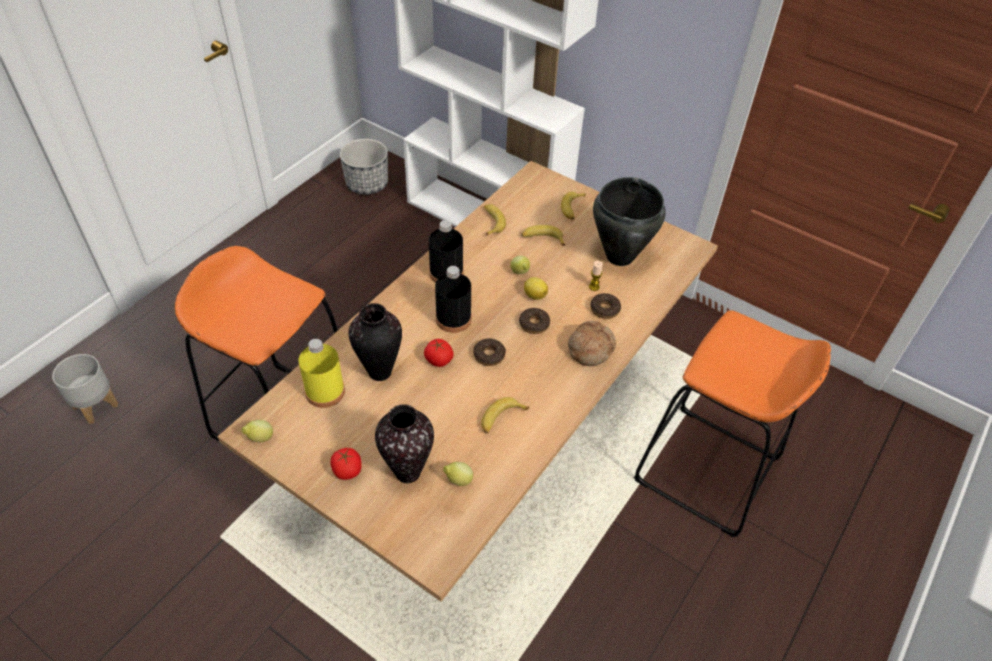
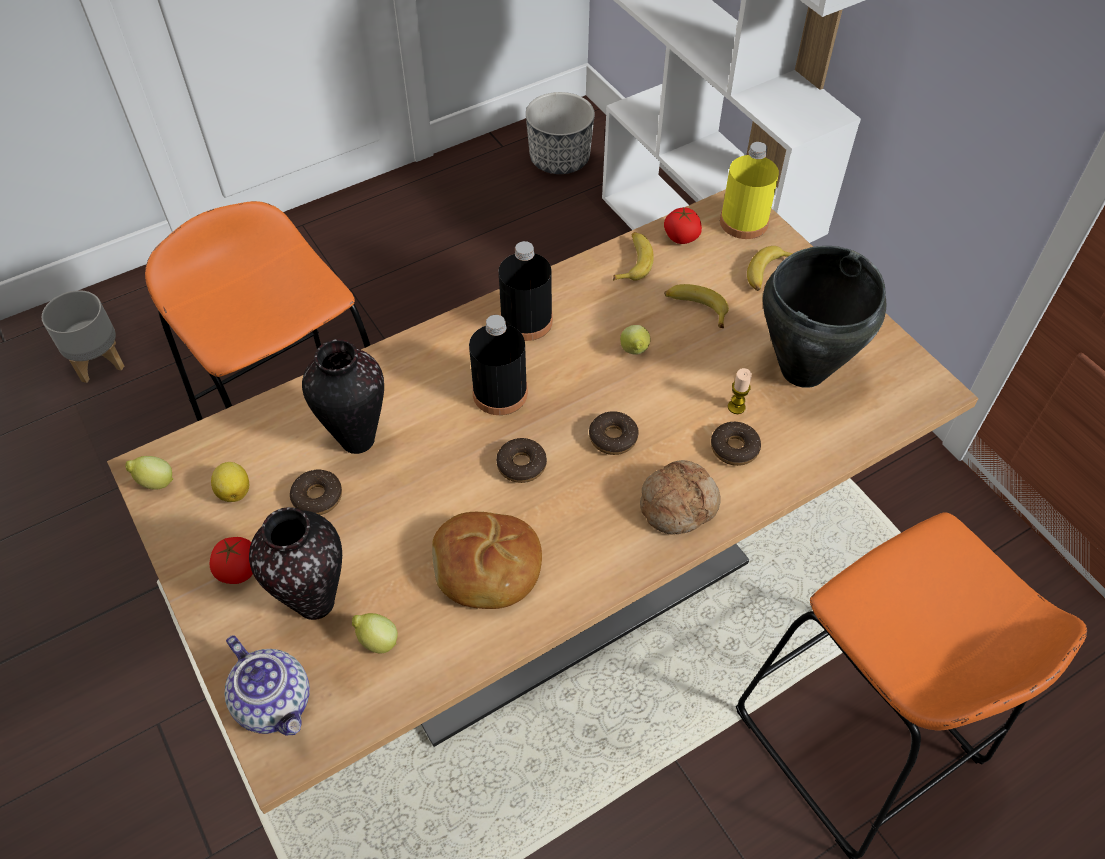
camera: 25 degrees right, 5 degrees up
(325, 392) = (271, 444): yellow bottle -> yellow bottle (744, 222)
(373, 413) = (317, 497): none -> donut
(416, 536) = (275, 702): none -> teapot
(439, 360) = (446, 449): tomato -> tomato (681, 237)
(501, 419) = (487, 569): banana -> bread
(534, 295) = (637, 392): lemon -> lemon (234, 491)

